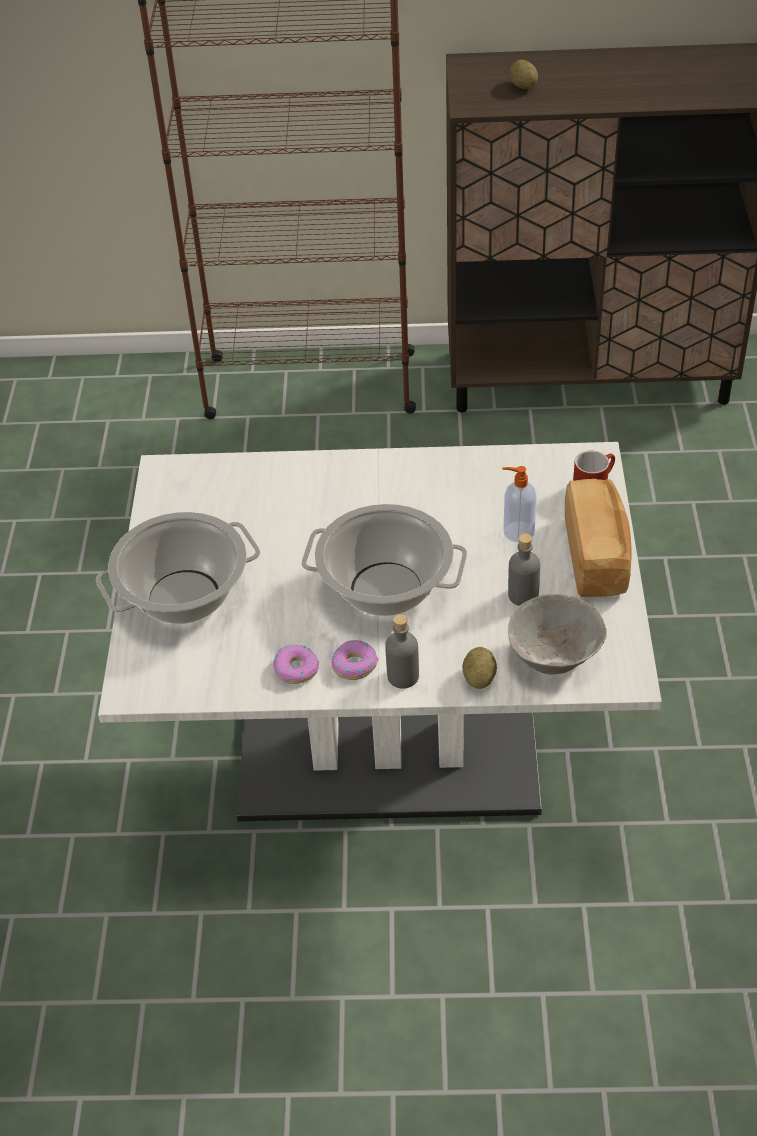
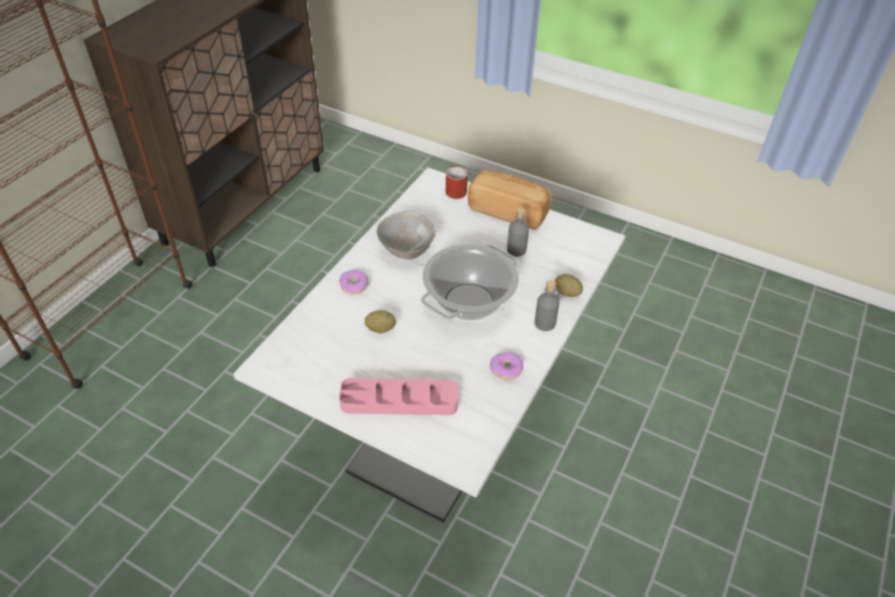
camera: 65 degrees left, 0 degrees up
(185, 596) = (399, 401): cooking pot -> pink tray
(354, 665) = (521, 341): donut -> donut (354, 285)
(517, 532) = (466, 231): soap dispenser -> none
(523, 86) = (163, 29): potato -> potato (380, 328)
(555, 657) = (570, 257): grey bowl -> grey bowl (407, 250)

